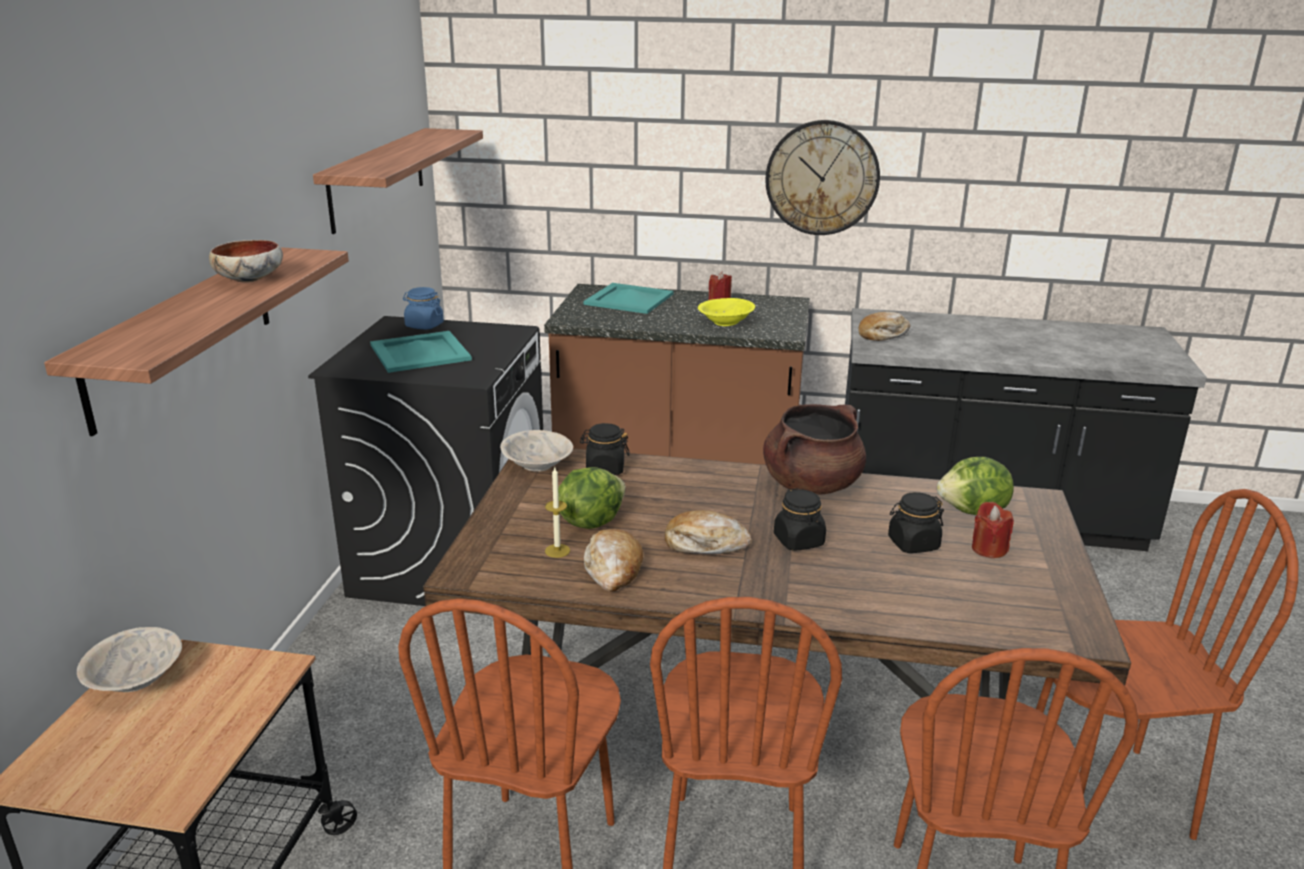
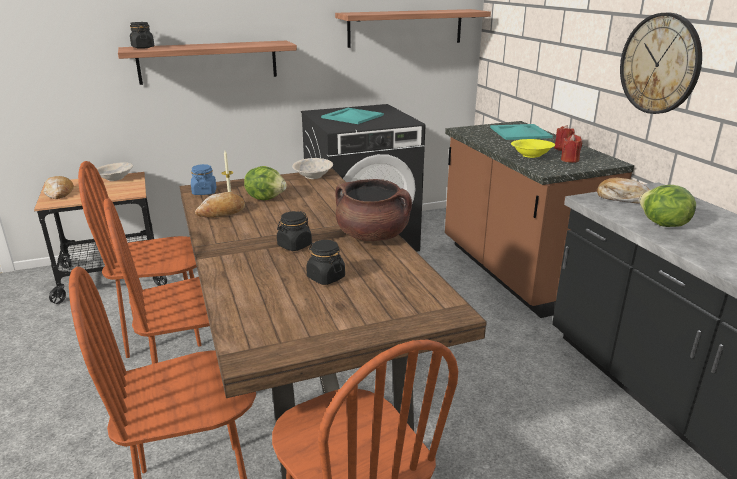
camera: 60 degrees right, 0 degrees up
(250, 279) = (236, 44): bowl -> none
(424, 325) = (386, 110): blue jar -> blue jar (204, 192)
(605, 469) = (326, 188): black jar -> black jar (143, 47)
(705, 544) = (267, 225): bread -> bread (59, 193)
(973, 512) = (397, 290): lettuce -> lettuce (662, 224)
(989, 549) = (345, 303): red candle -> red candle (569, 160)

